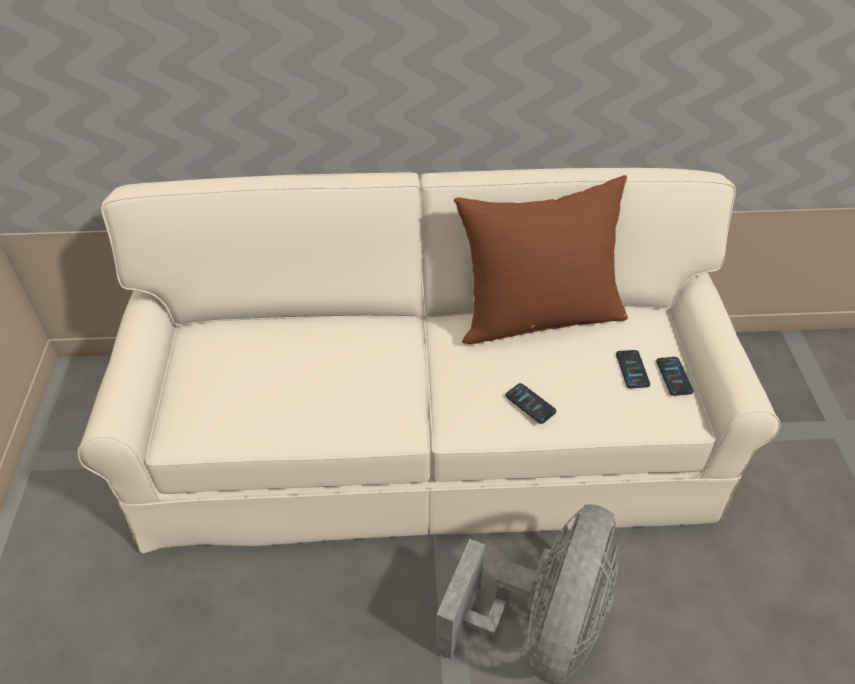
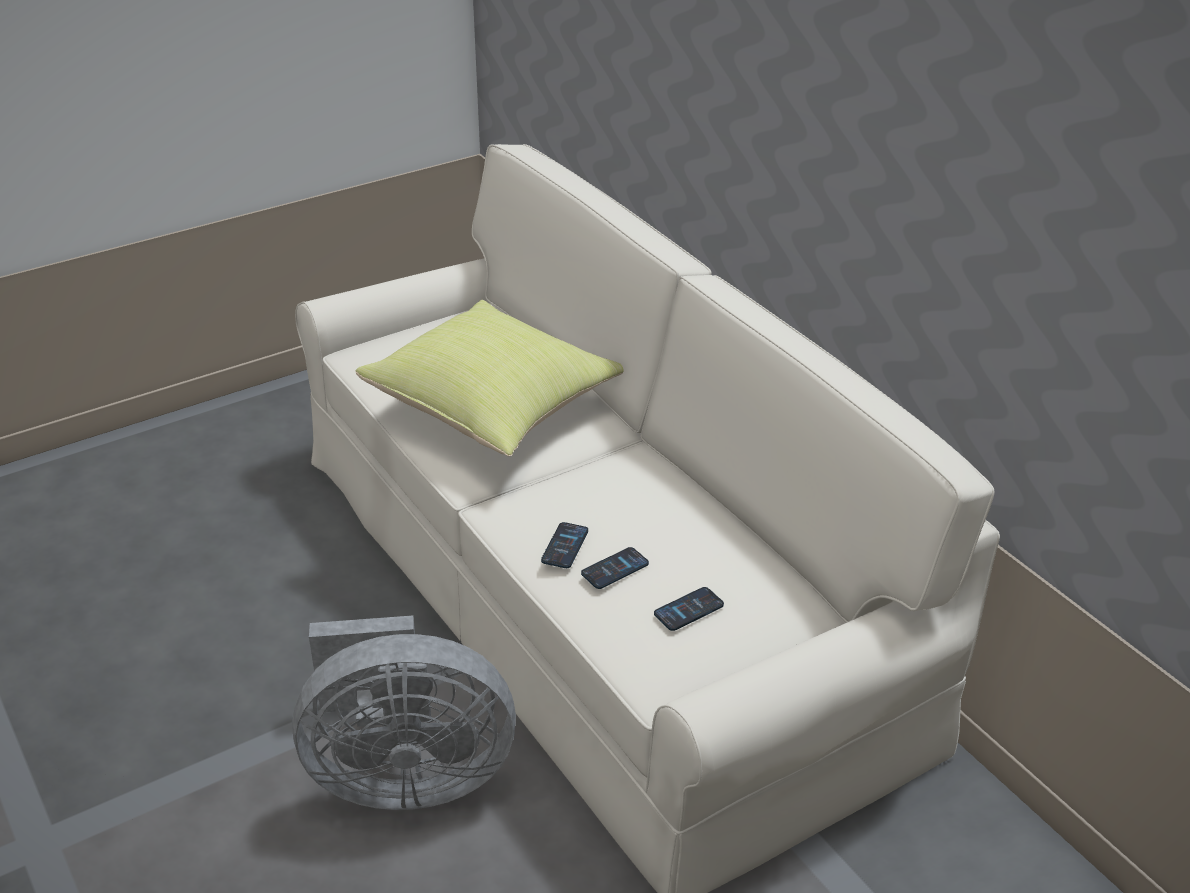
camera: 60 degrees right, 10 degrees down
(337, 376) = (495, 408): none -> yellow pillow
(538, 316) = (713, 511): brown pillow -> none
(674, 376) = (712, 651): phone -> phone (615, 569)

